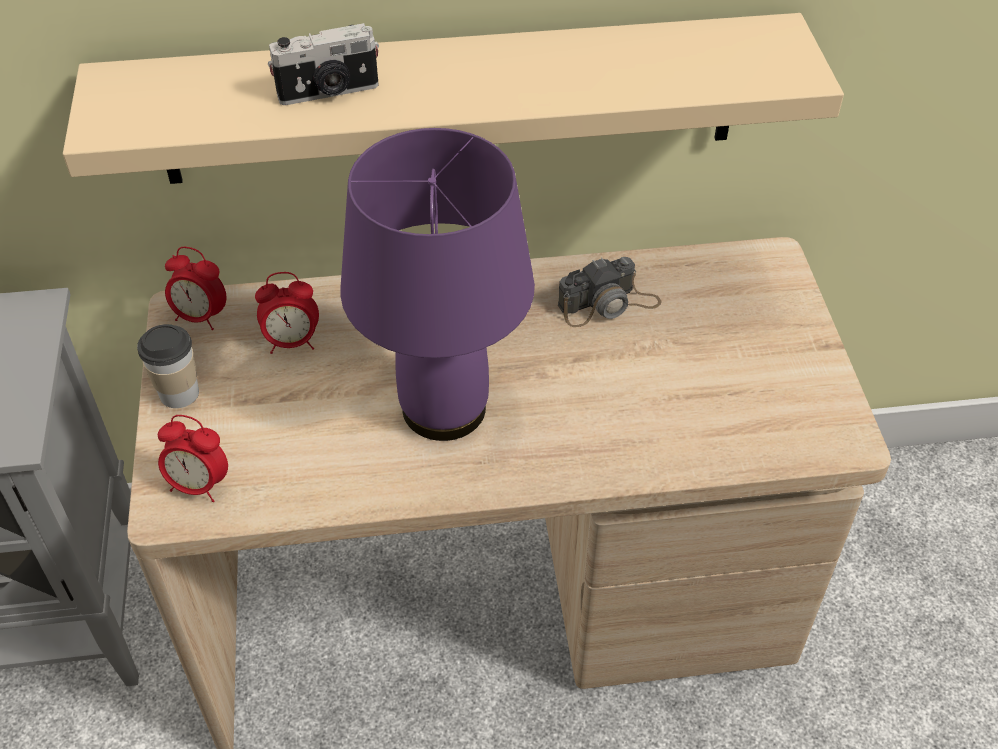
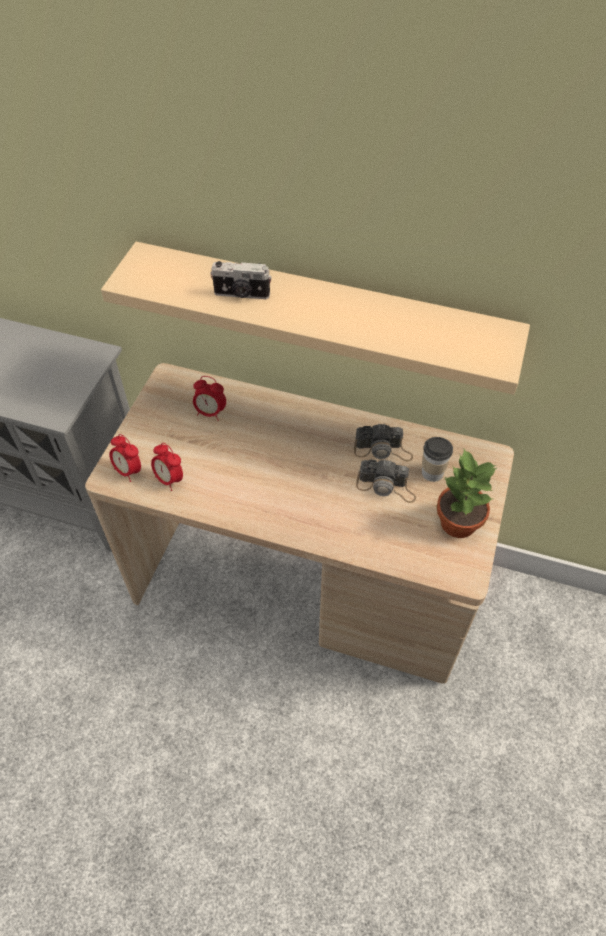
camera: 25 degrees right, 5 degrees up
(179, 393) = (144, 420): cup -> cup (432, 473)
(201, 317) = (175, 383): alarm clock -> alarm clock (169, 479)
(444, 407) = (265, 475): purple table lamp -> none
(648, 356) = (386, 487): none -> camera
(783, 369) = (457, 522): none -> potted plant

